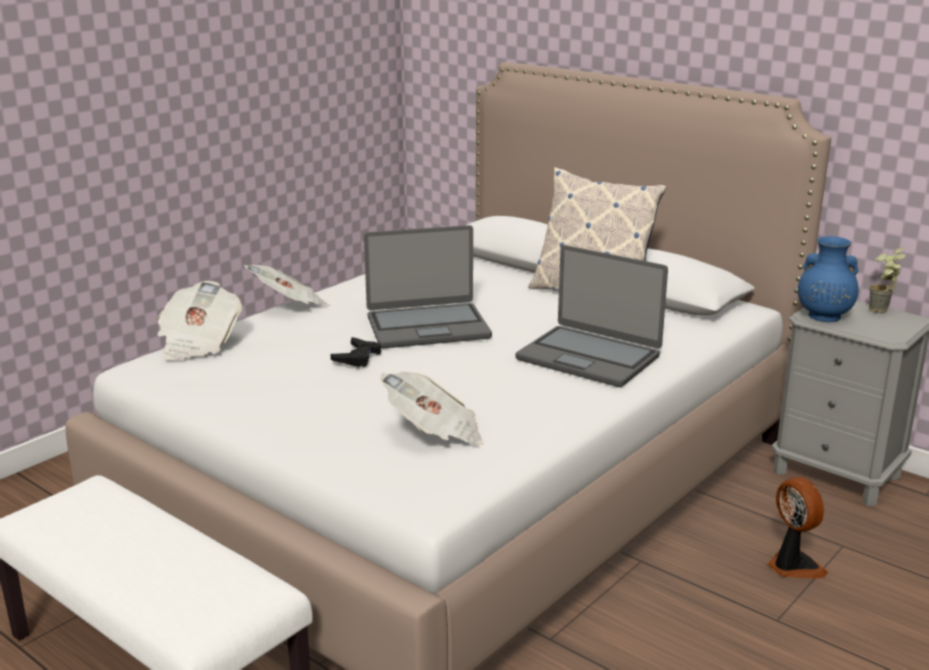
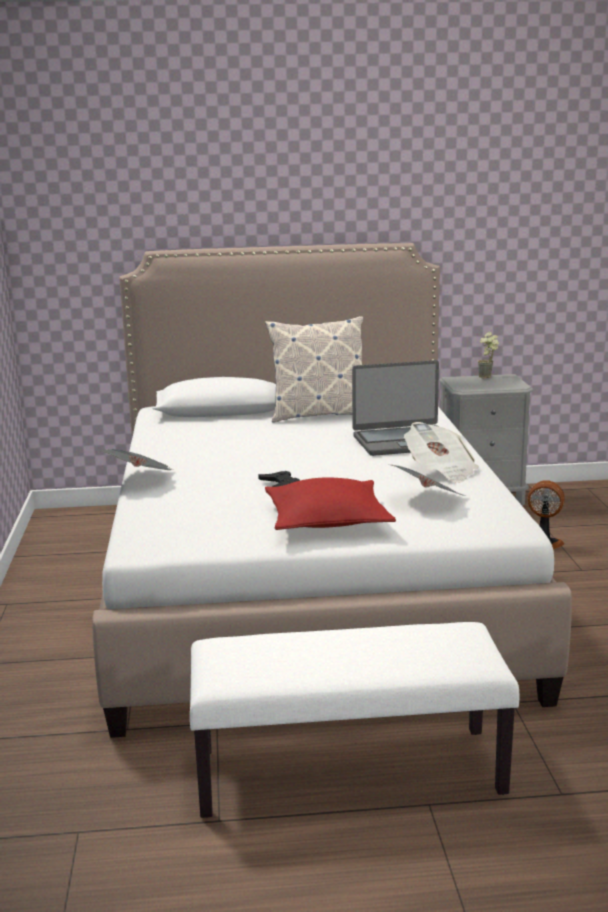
camera: 45 degrees left, 5 degrees down
(198, 343) = (147, 517): newspaper -> newspaper (441, 471)
(305, 410) = (327, 520): none -> red pillow
(427, 327) = (273, 458): laptop -> none
(823, 316) = (469, 386): blue vase -> none

